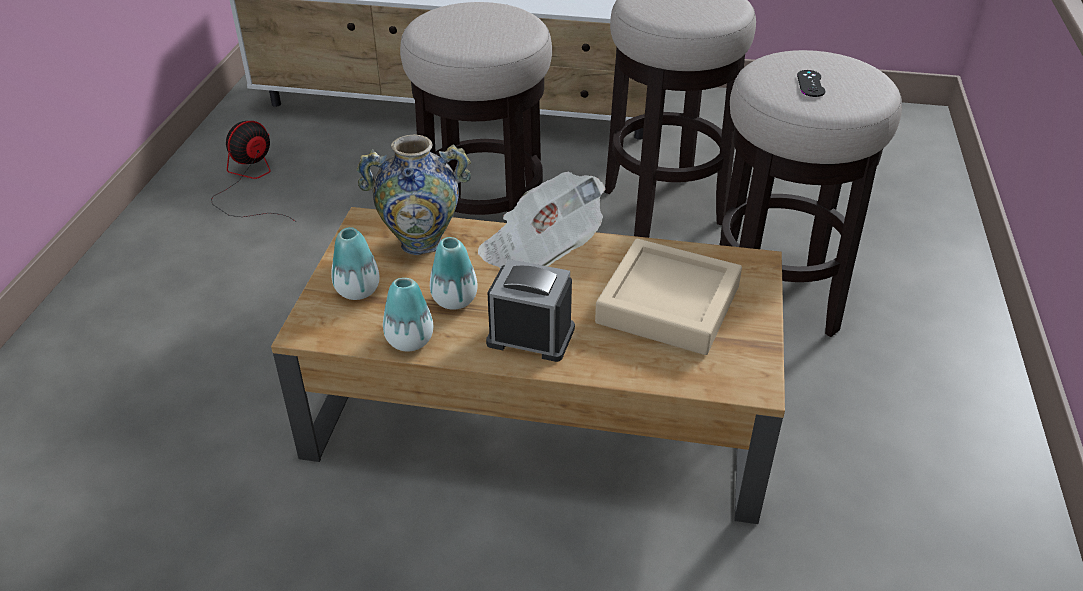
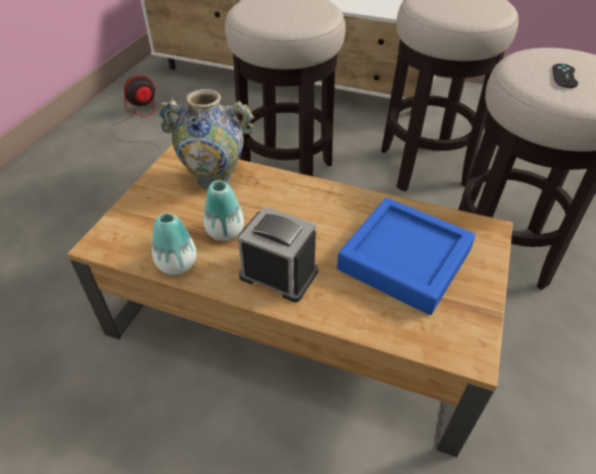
camera: 10 degrees right, 5 degrees up
(358, 291) = (151, 214): vase -> none
(540, 252) = (306, 198): newspaper -> none
(668, 305) = (404, 260): beige tray -> blue tray

